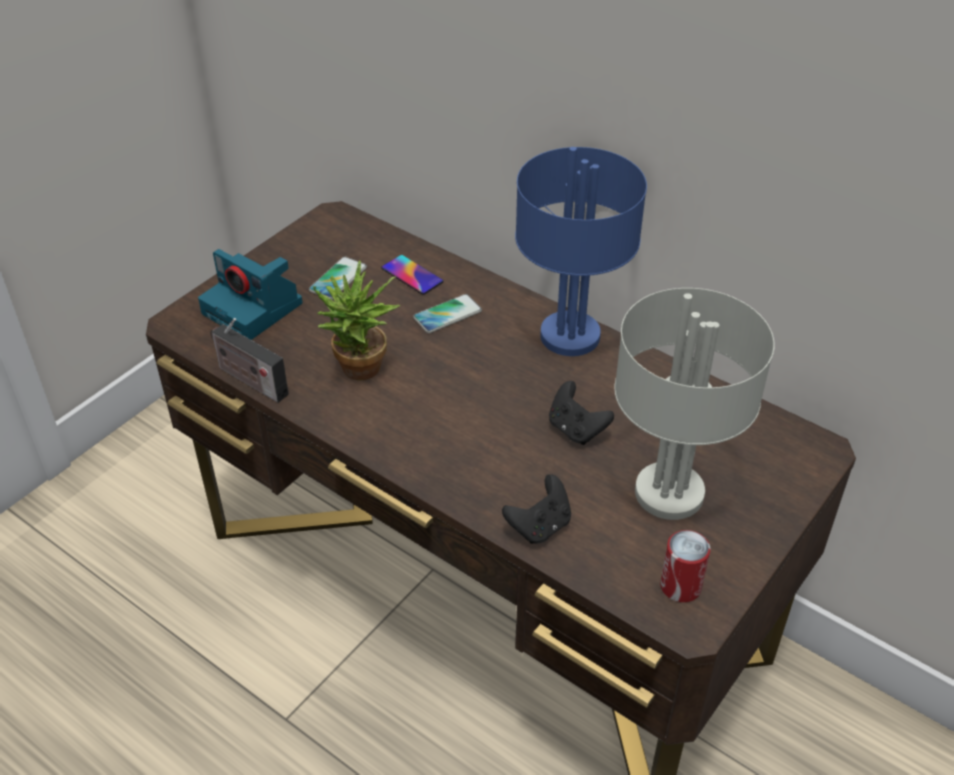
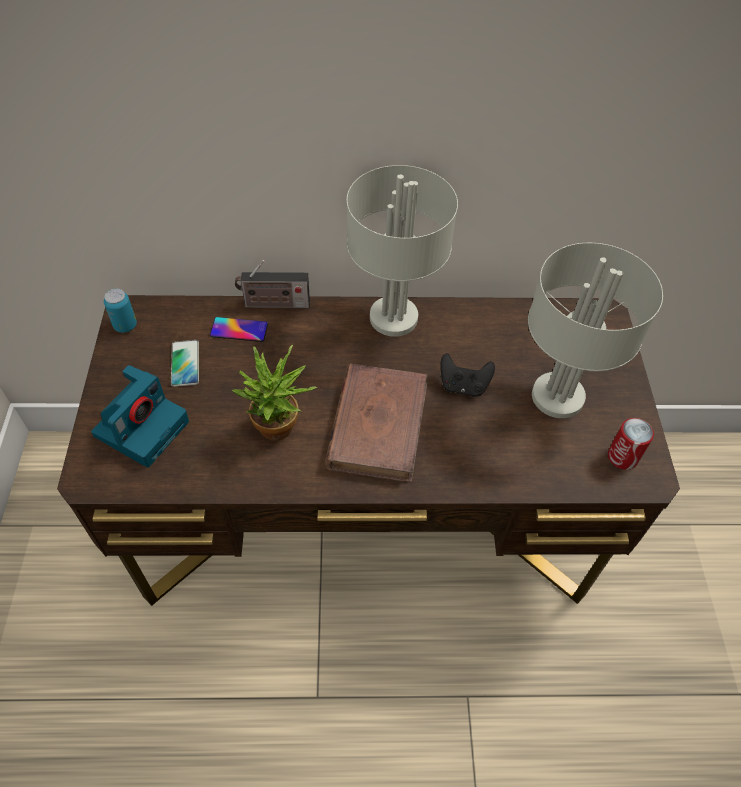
camera: 40 degrees left, 10 degrees up
(249, 380) = (200, 490): radio -> radio (274, 304)
(254, 308) = (142, 426): camera -> camera turned 60 degrees counterclockwise
(320, 226) = (125, 325): none -> can
(447, 314) = (296, 348): phone -> none
(454, 416) = (378, 425): none -> brown book
(539, 526) = (509, 471): black game controller -> none
(570, 334) = (392, 317): blue table lamp -> grey table lamp

